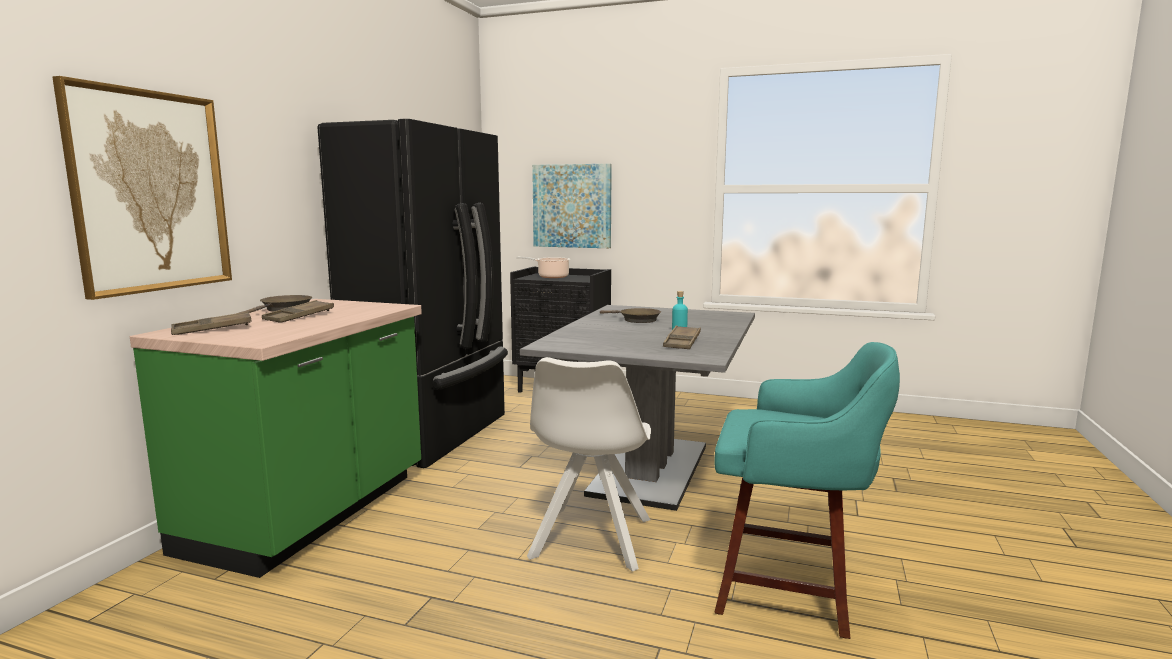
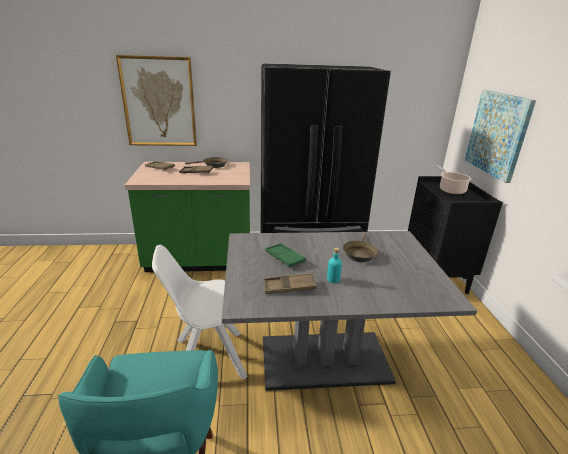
camera: 65 degrees right, 15 degrees up
(617, 338) = (284, 258): none -> green tray

